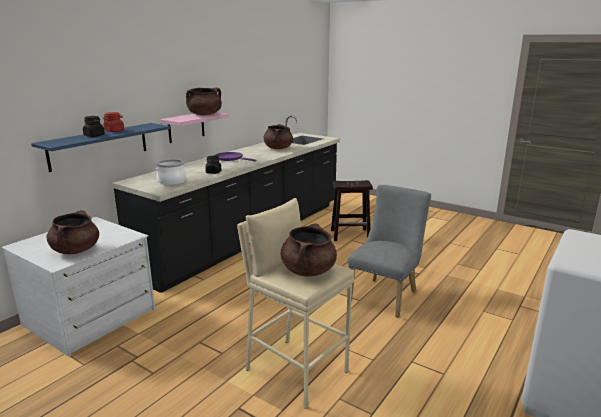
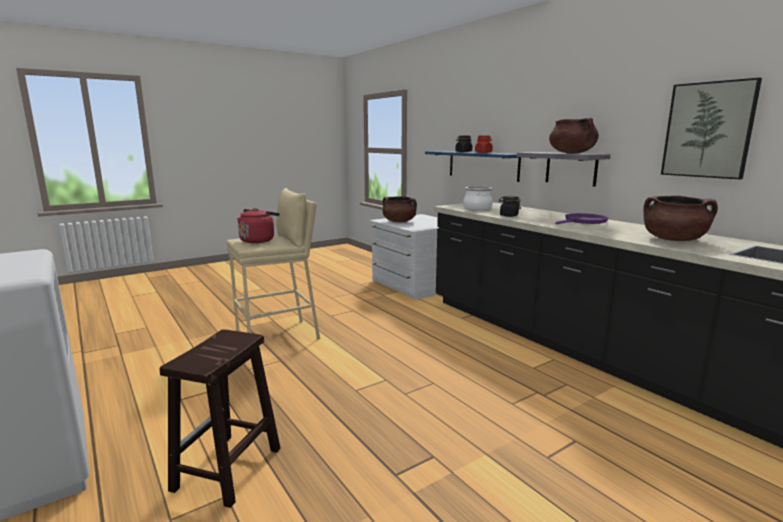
camera: 110 degrees right, 5 degrees down
(186, 127) = (571, 168): pink shelf -> grey shelf
(247, 90) = (708, 130): none -> picture
(308, 271) = (258, 240): brown cooking pot -> red kettle
(351, 235) = (606, 447): brown stool -> brown stool (227, 470)
(386, 295) = (351, 414): grey chair -> none

